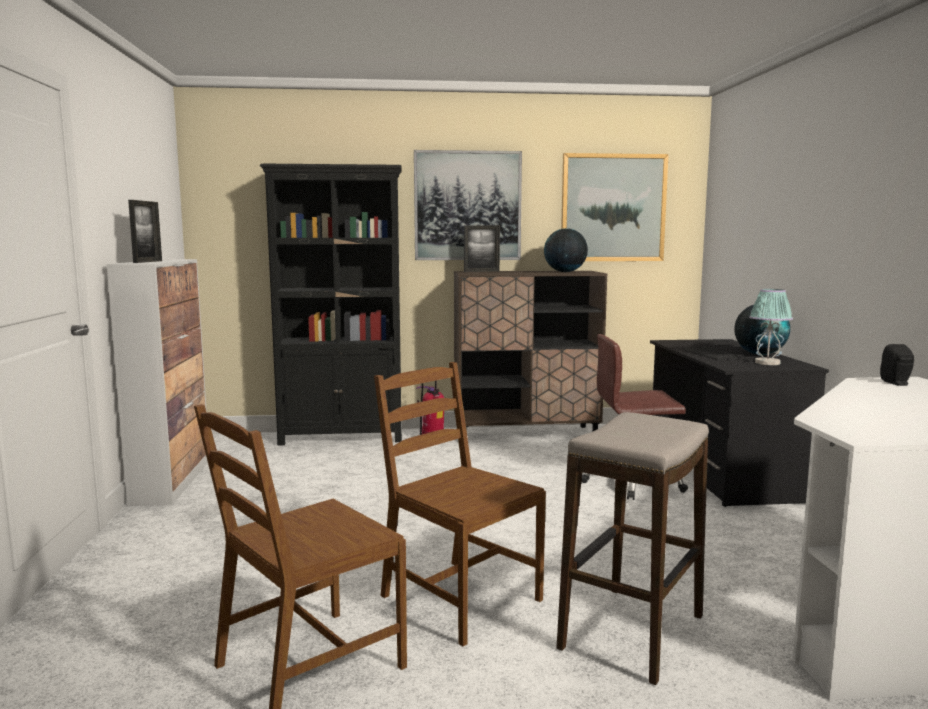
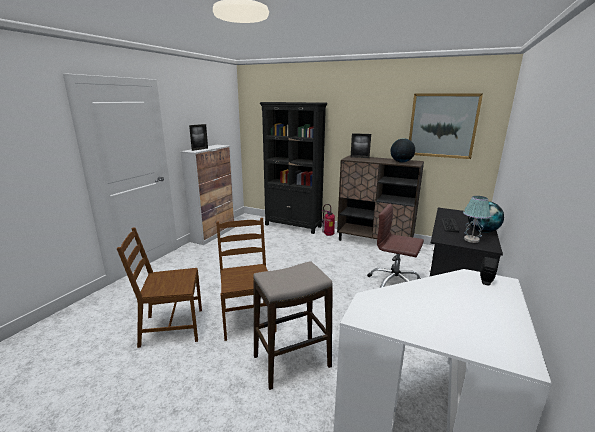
camera: 30 degrees right, 10 degrees up
(467, 206) = (359, 122): picture -> none

